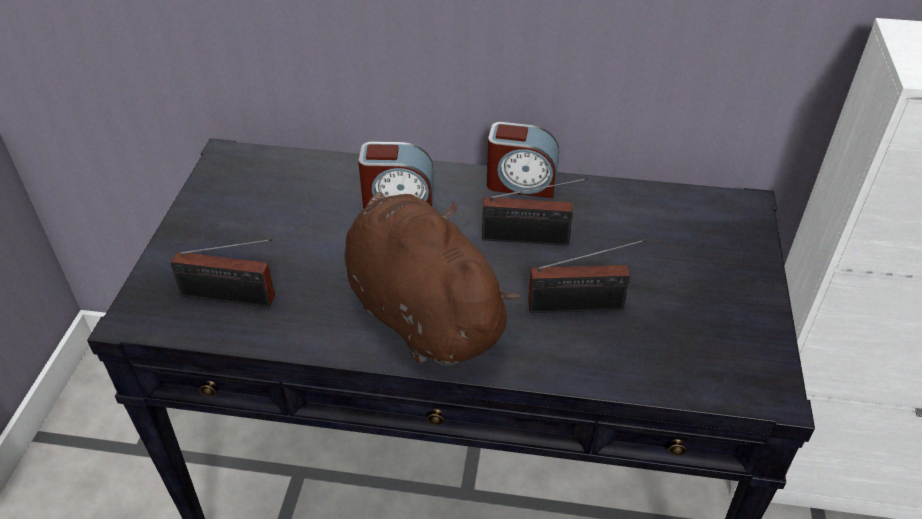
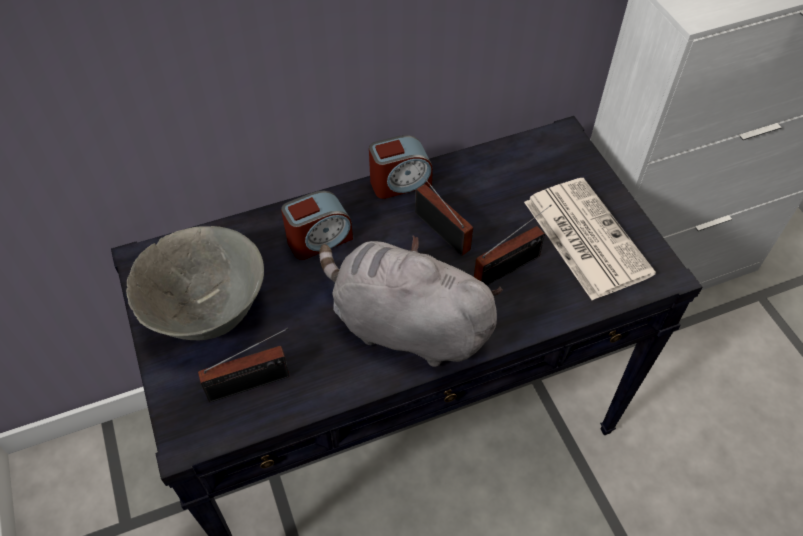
camera: 30 degrees left, 10 degrees up
(245, 221) = (208, 312): none -> grey bowl
(420, 312) = (405, 325): brown plush toy -> grey plush toy
(530, 239) = (440, 228): radio -> radio turned 105 degrees counterclockwise
(694, 312) = (584, 237): none -> newspaper

